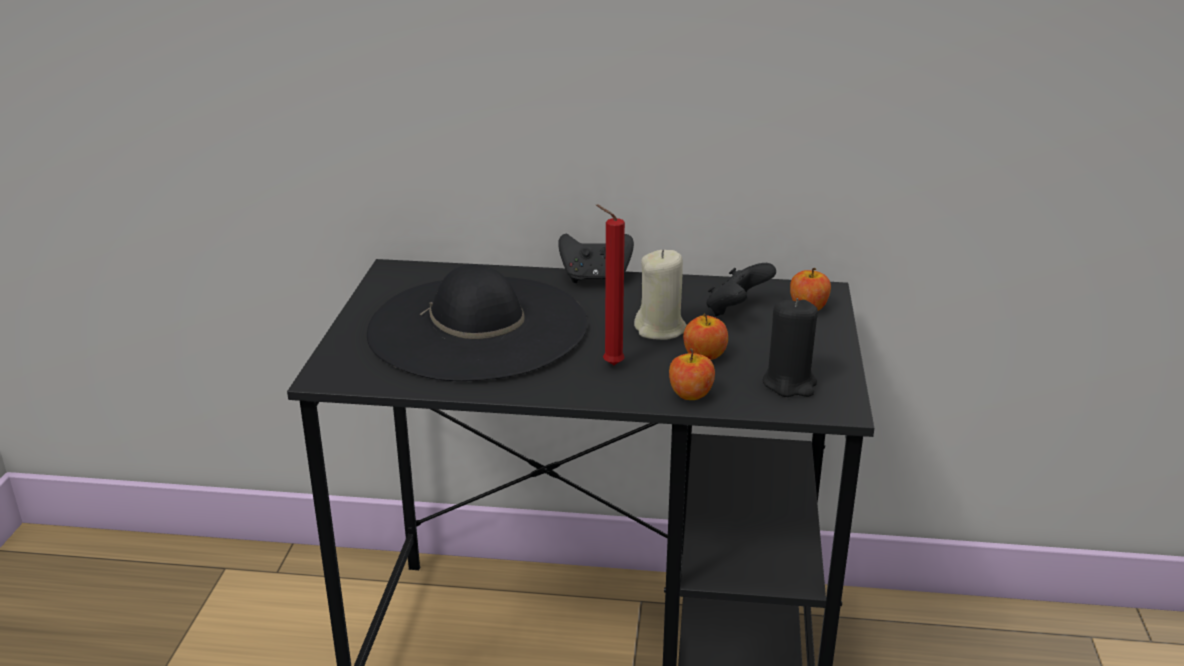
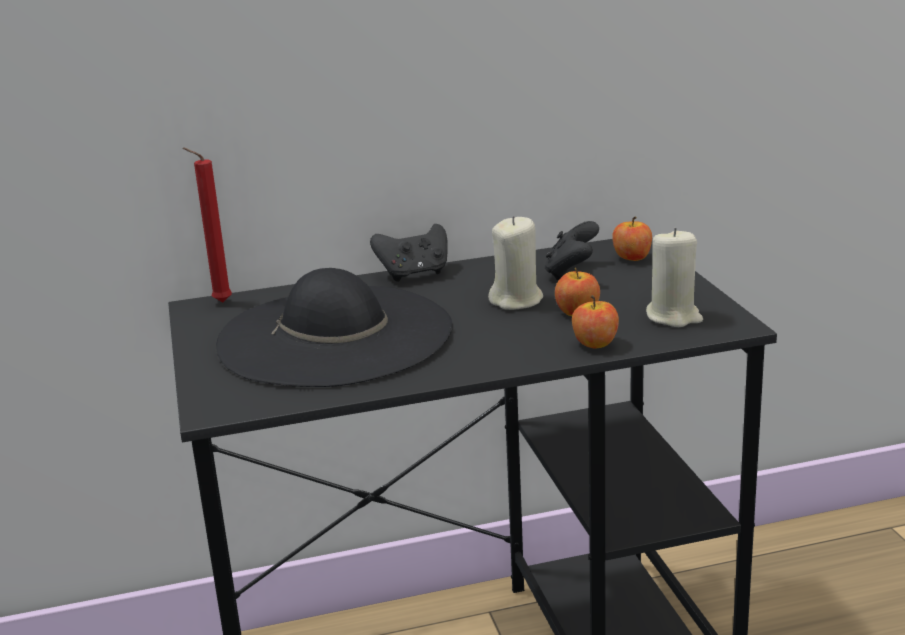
camera: 20 degrees left, 5 degrees down
(610, 365) = (497, 338): red candle -> red candle (219, 303)
(789, 383) = (673, 316): black candle -> beige candle

